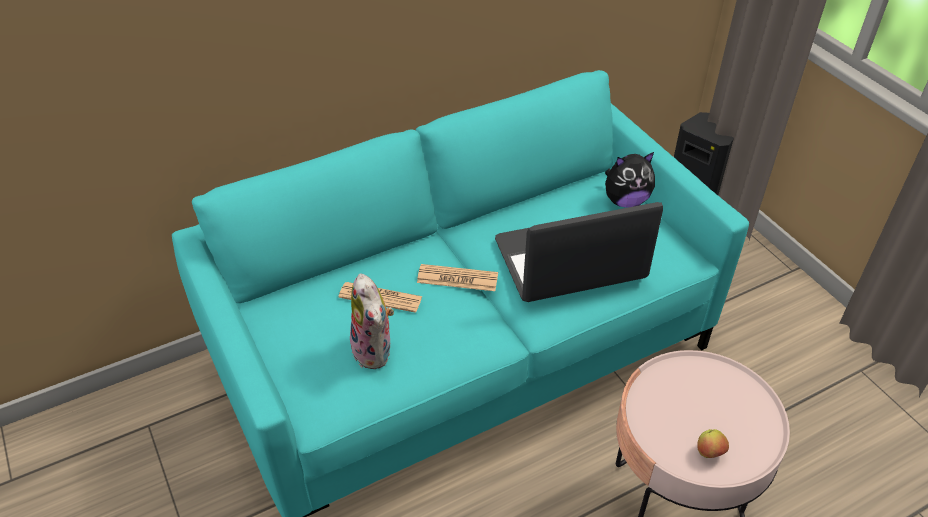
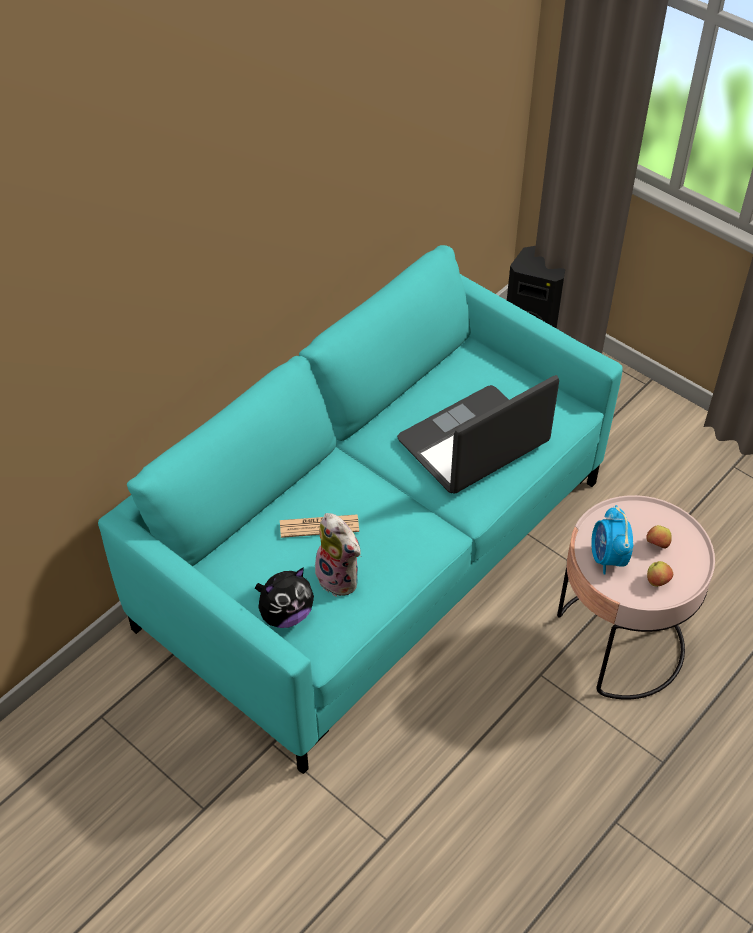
camera: 20 degrees left, 5 degrees up
(457, 278) = (380, 488): newspaper -> none
(625, 201) = (498, 367): plush toy -> plush toy (285, 614)
(662, 411) = (608, 558): none -> alarm clock
(724, 413) = (657, 545): none -> apple

